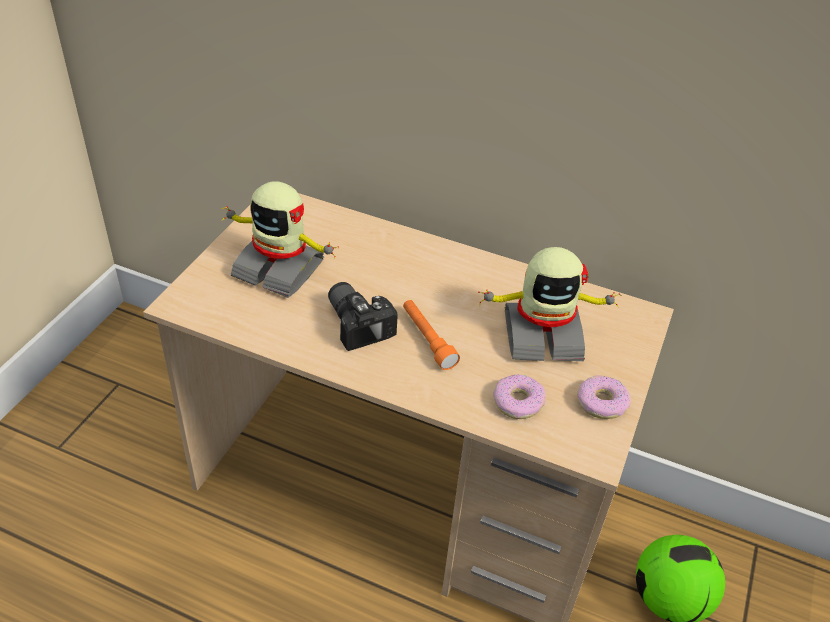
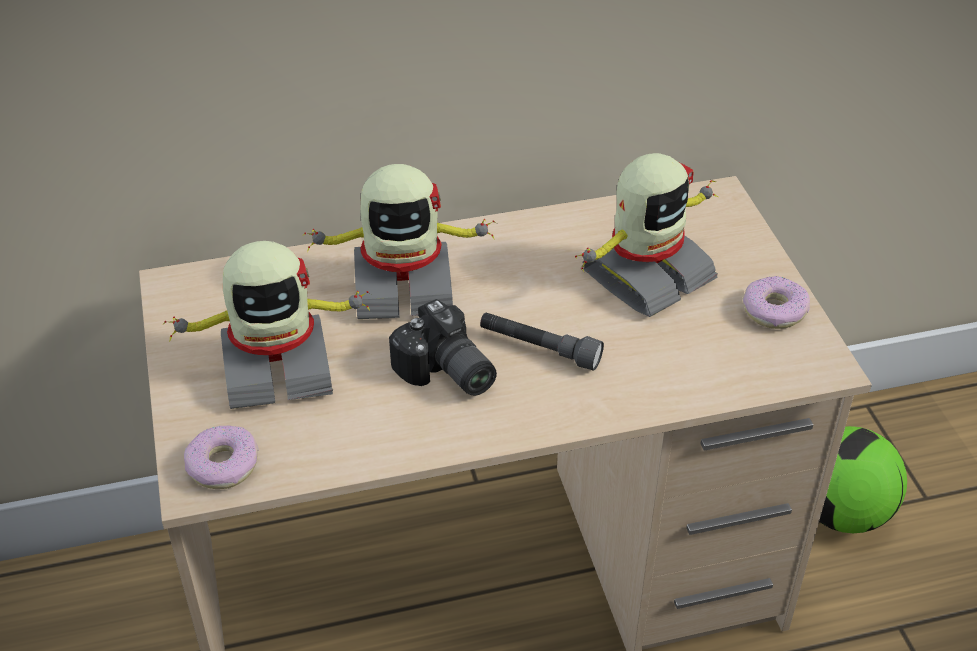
camera: 35 degrees left, 0 degrees up
(359, 322) = (445, 374): camera -> camera turned 150 degrees counterclockwise
(392, 263) = (403, 285): none -> toy robot
(427, 340) = (539, 349): orange flashlight -> grey flashlight
(517, 402) = (699, 359): donut -> donut (223, 465)

